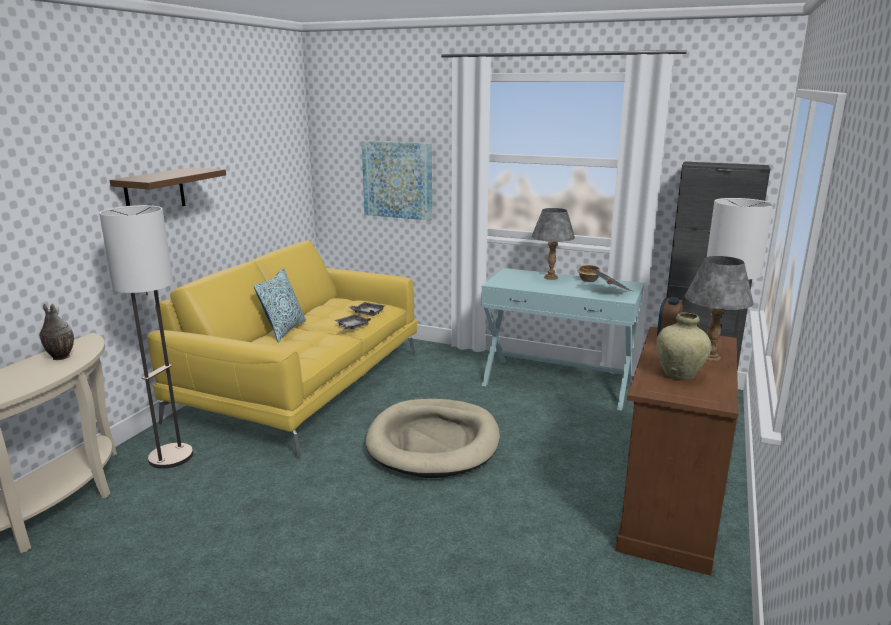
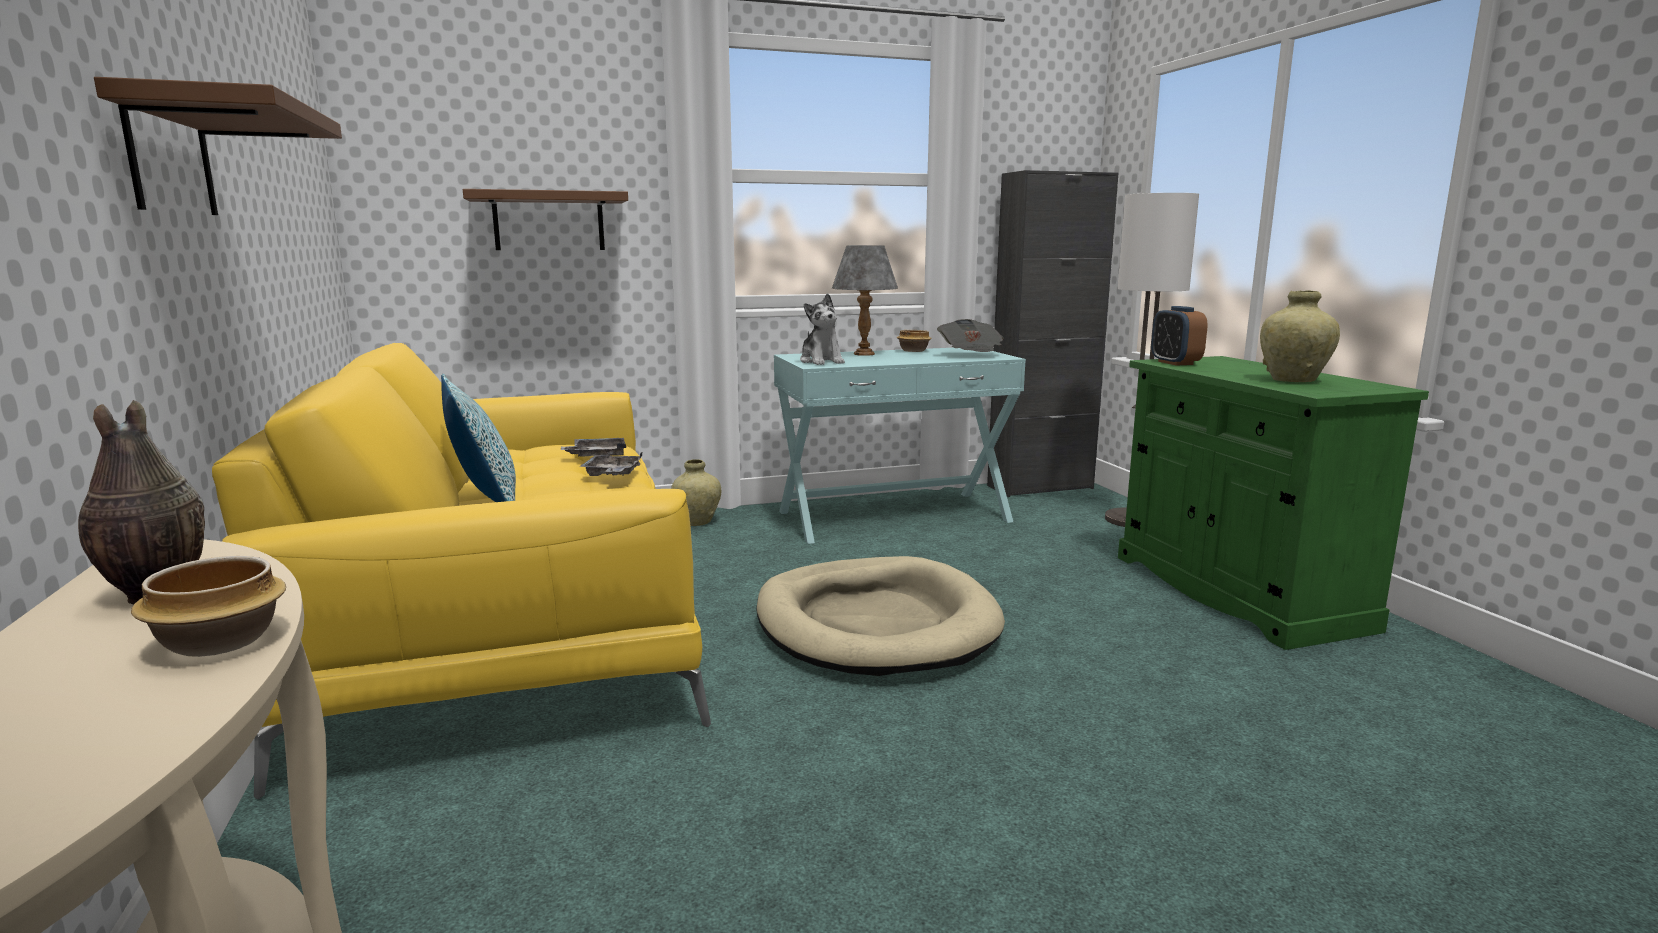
camera: 40 degrees left, 5 degrees down
(42, 378) = (218, 641): none -> bowl
(171, 456) = (407, 842): floor lamp -> none
(398, 180) = (549, 222): picture -> brown shelf
(452, 355) = (697, 522): none -> beige vase
(508, 280) = (821, 361): none -> plush toy
(668, 508) = (1236, 591): brown cabinet -> green cabinet
(709, 357) = (1260, 367): grey table lamp -> none

